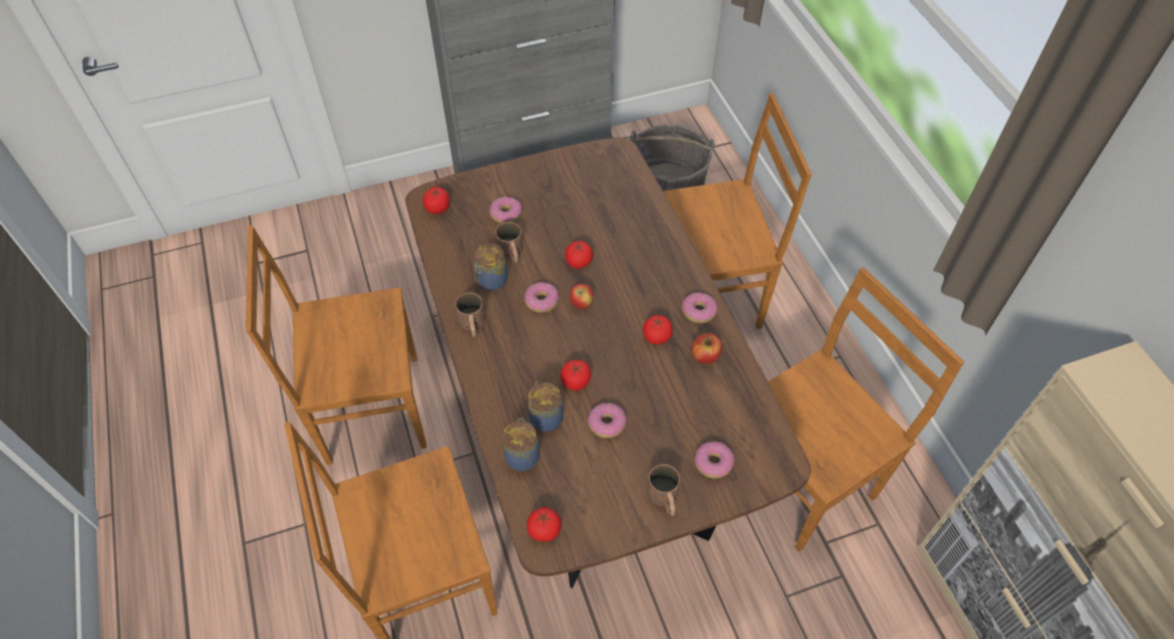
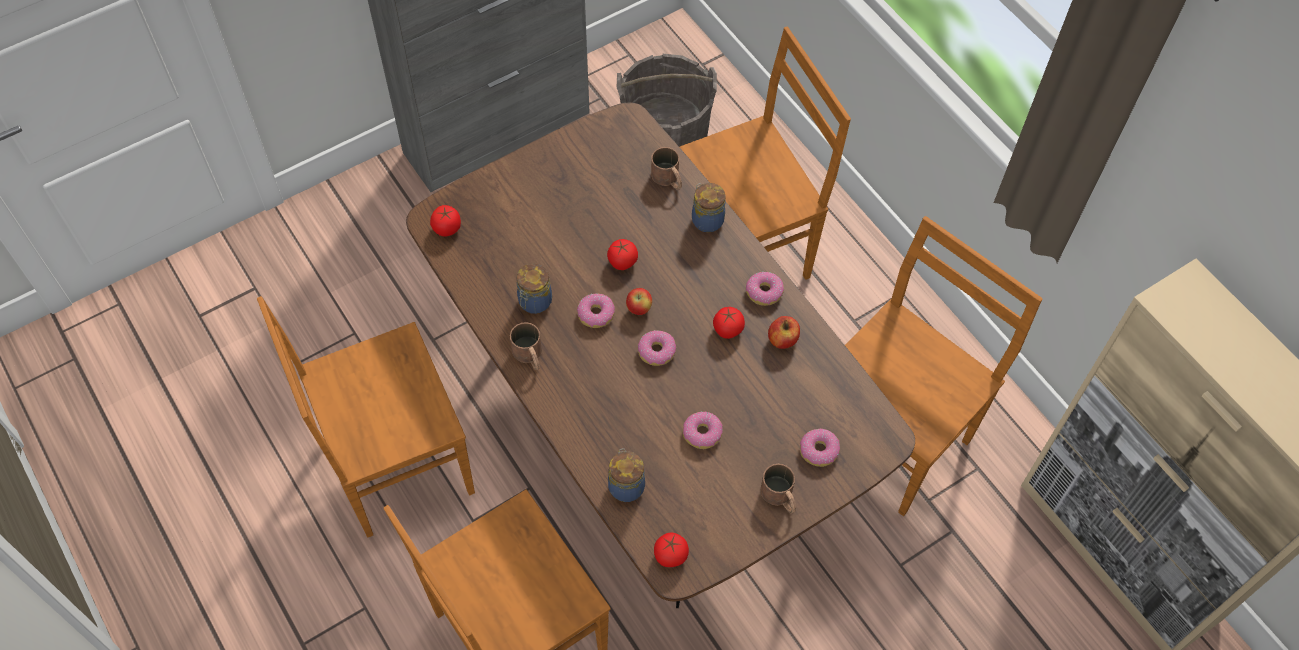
camera: 15 degrees left, 5 degrees up
(506, 214) = (526, 221): donut -> donut (656, 352)
(512, 253) = (546, 265): brown mug -> brown mug (668, 179)
(545, 417) = (637, 440): jar -> jar (706, 219)
(575, 382) = (657, 396): tomato -> none

